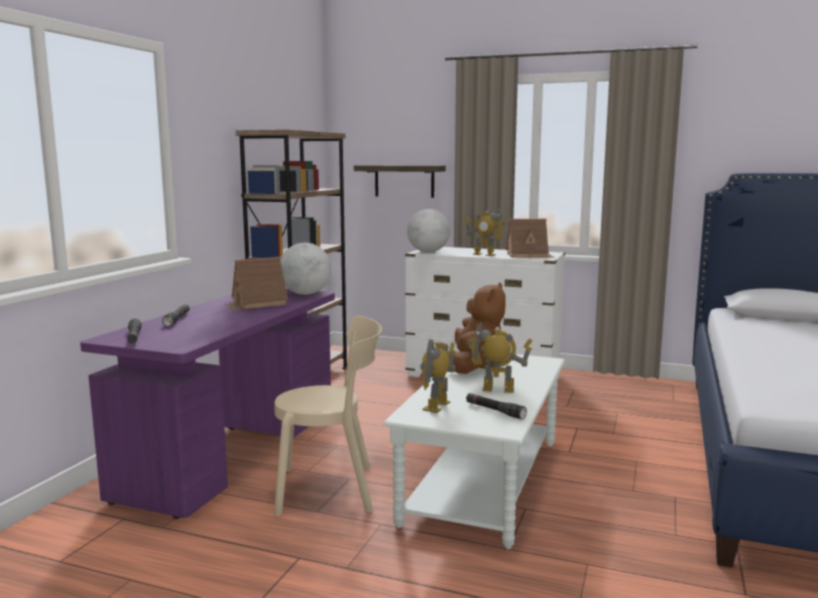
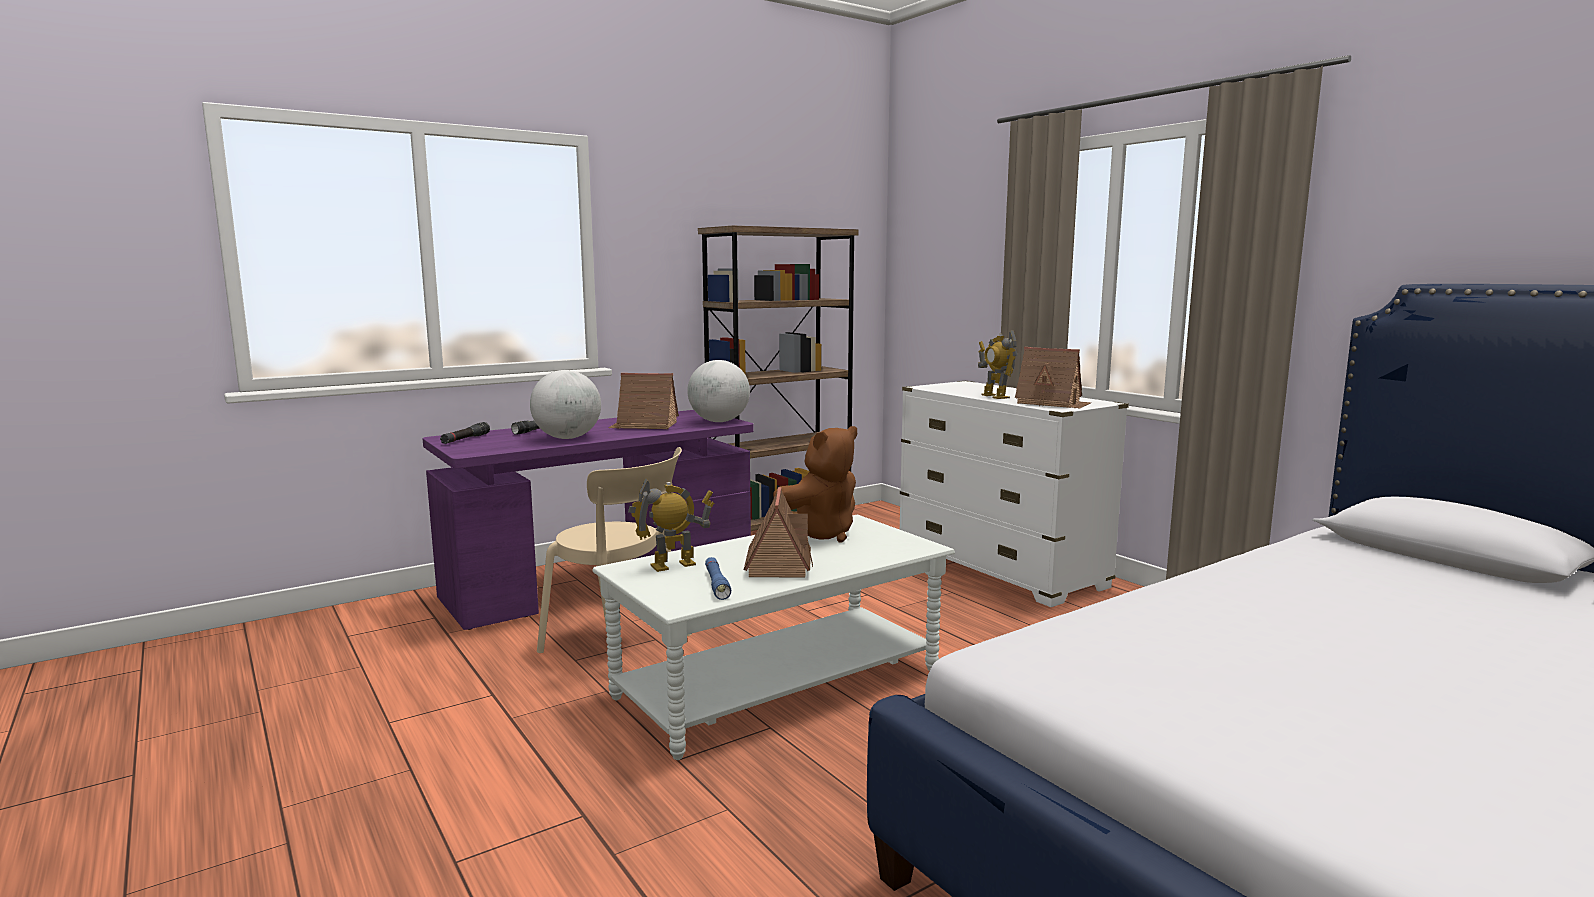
camera: 35 degrees right, 0 degrees up
(404, 181) = (957, 292): shelf -> none
(428, 252) = (936, 387): globe -> globe (567, 438)
(495, 411) = (716, 584): black flashlight -> blue flashlight
(498, 389) = (778, 564): toy robot -> toy house

